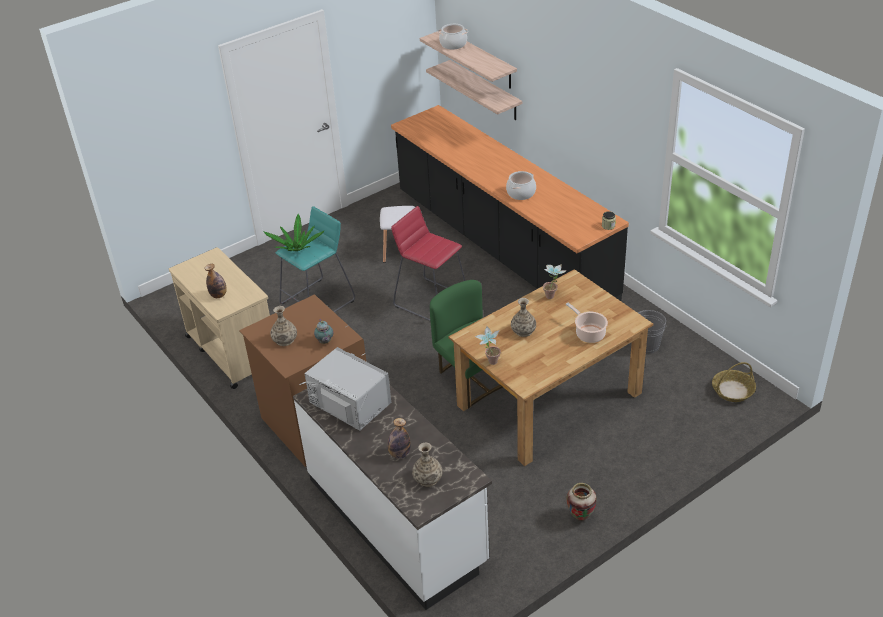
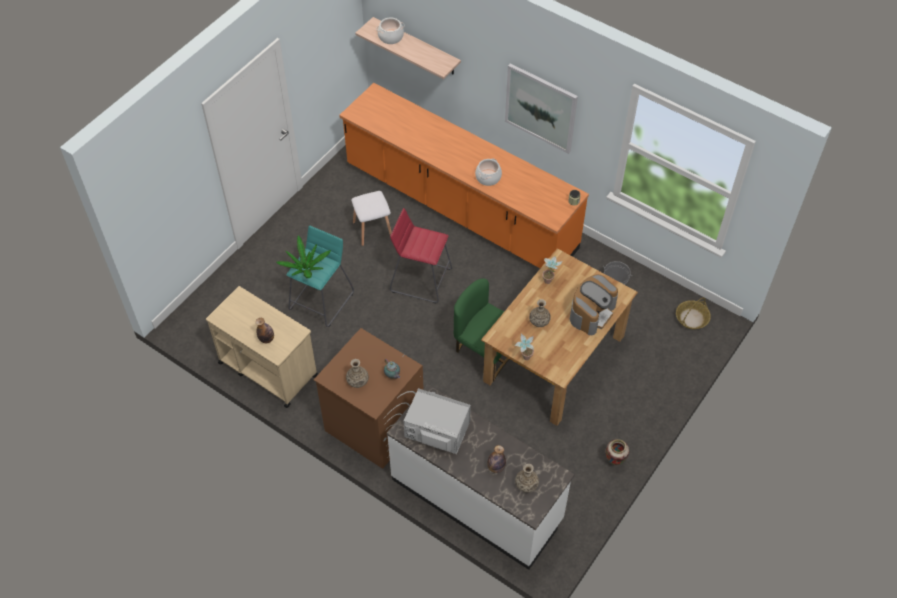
camera: 20 degrees left, 15 degrees up
(485, 90) = (423, 71): shelf -> none
(502, 247) = (460, 208): black counter -> orange counter
(588, 119) = (540, 108): none -> picture
(588, 333) = (591, 313): cooking pot -> coffee machine

